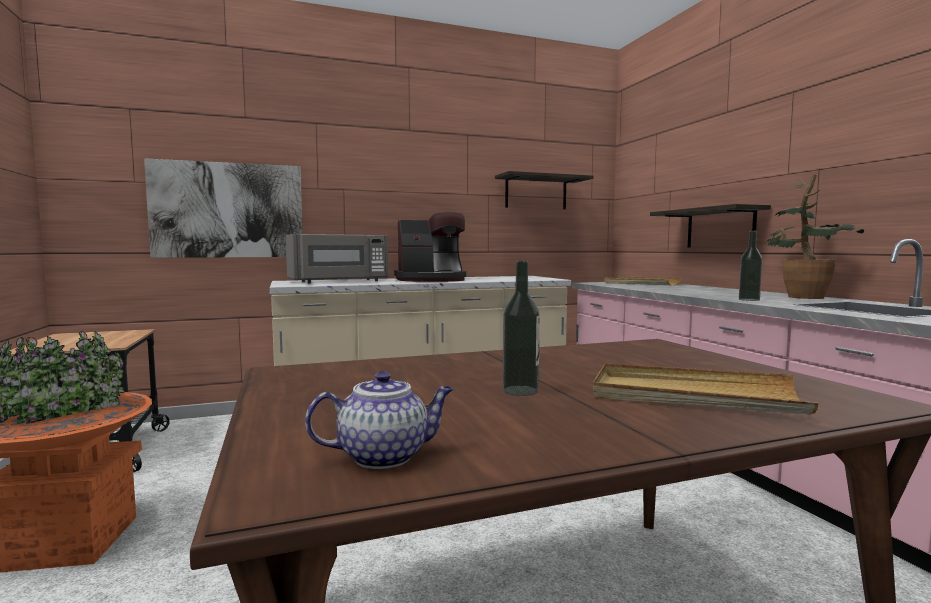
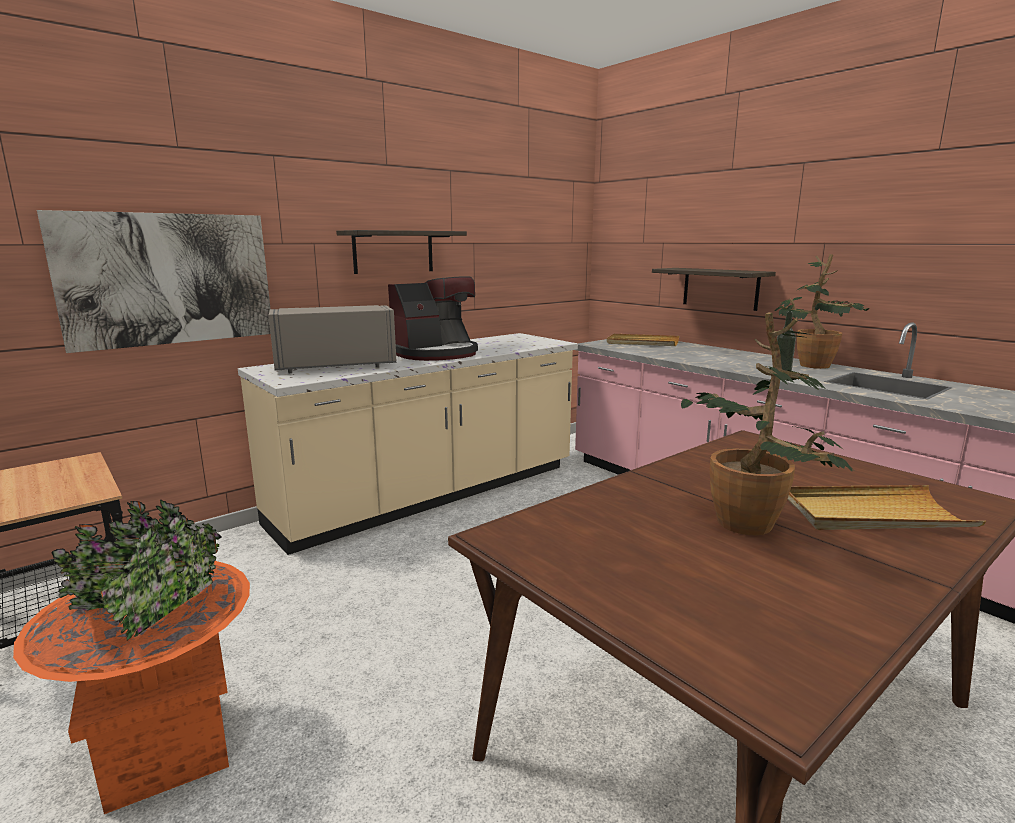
camera: 20 degrees left, 10 degrees up
(339, 281) = (335, 365): grey microwave -> grey microwave turned 150 degrees counterclockwise
(385, 456) = (781, 638): teapot -> none
(520, 390) = (750, 530): bottle -> potted plant
(536, 193) = (521, 239): shelf -> shelf (393, 252)

